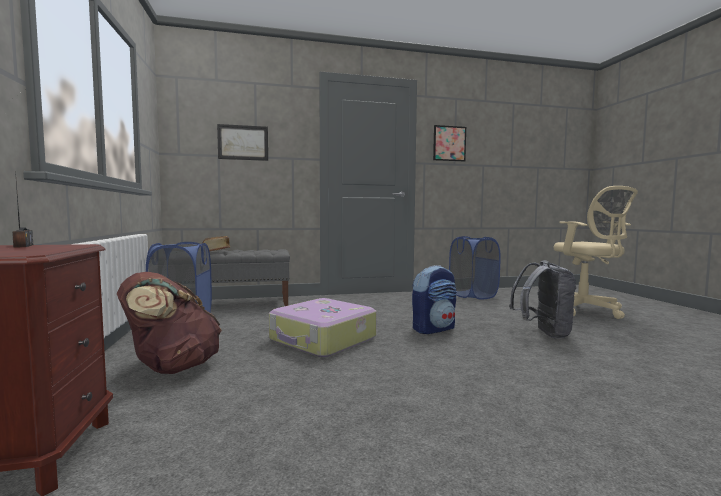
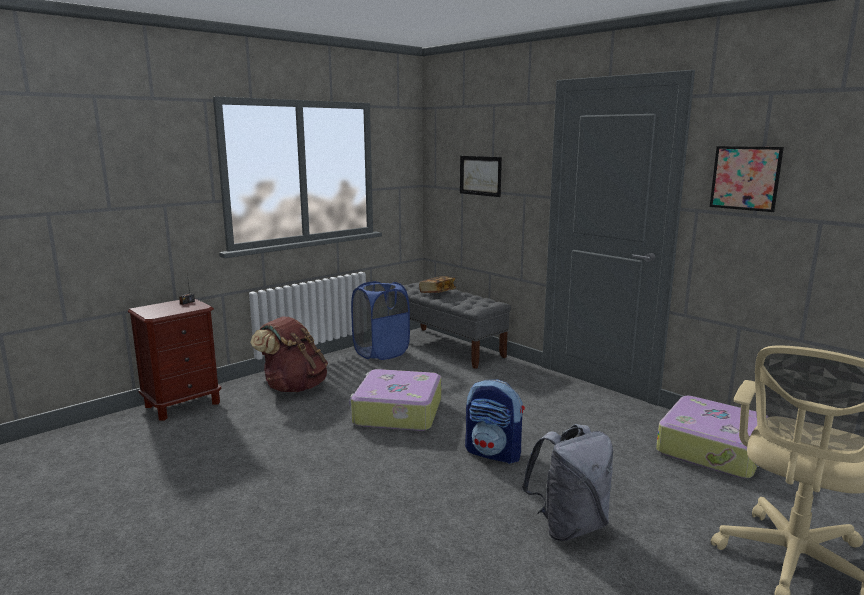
camera: 60 degrees right, 10 degrees up
(472, 295) = (713, 449): blue laundry basket -> suitcase

